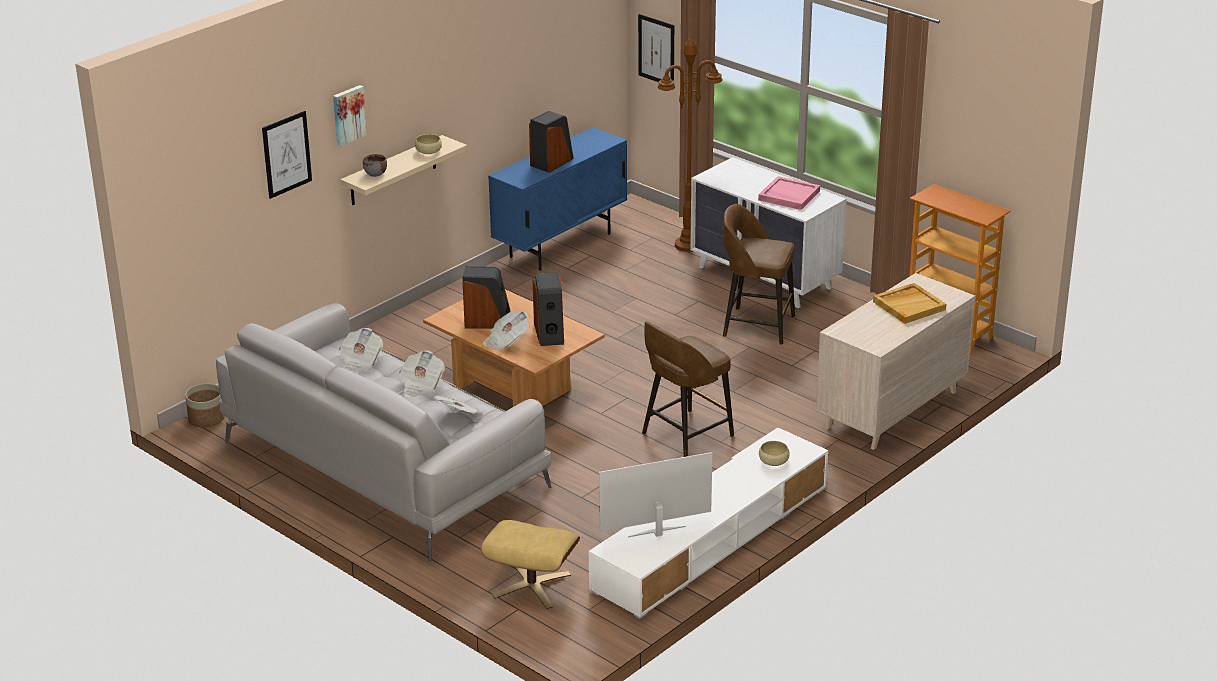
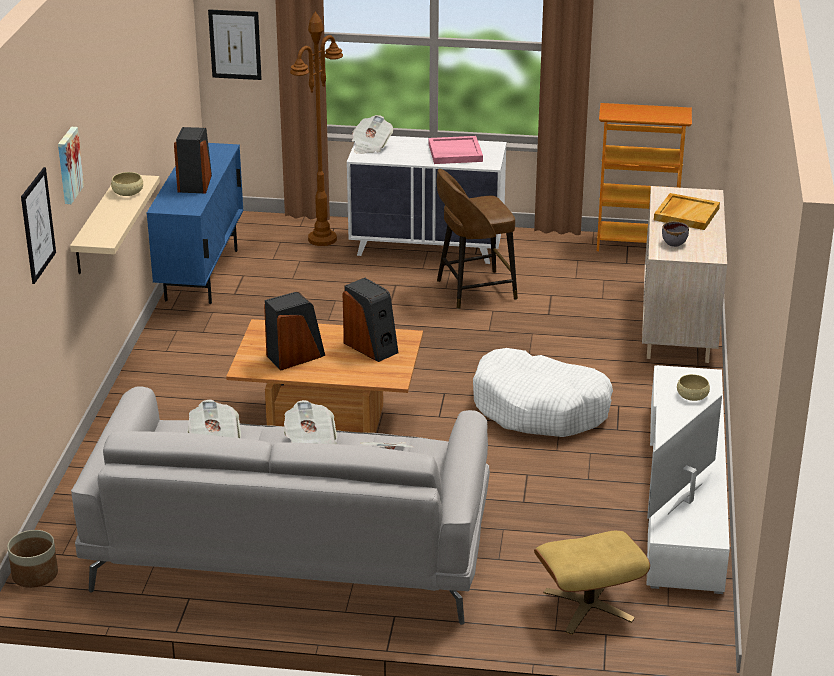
camera: 35 degrees left, 0 degrees up
(375, 173) = (102, 229): grey bowl -> grey bowl (674, 243)
(506, 341) = (339, 369): newspaper -> newspaper (370, 146)
(685, 435) = (540, 408): brown stool -> white dog bed

